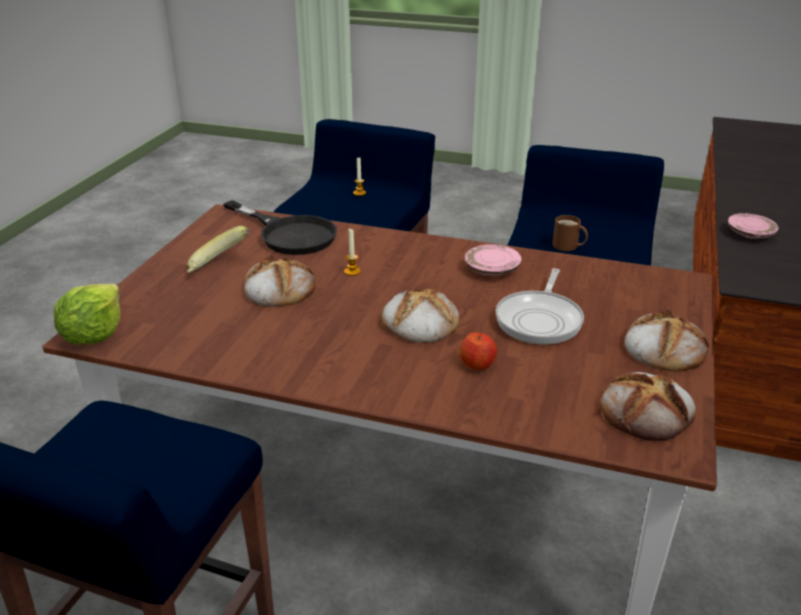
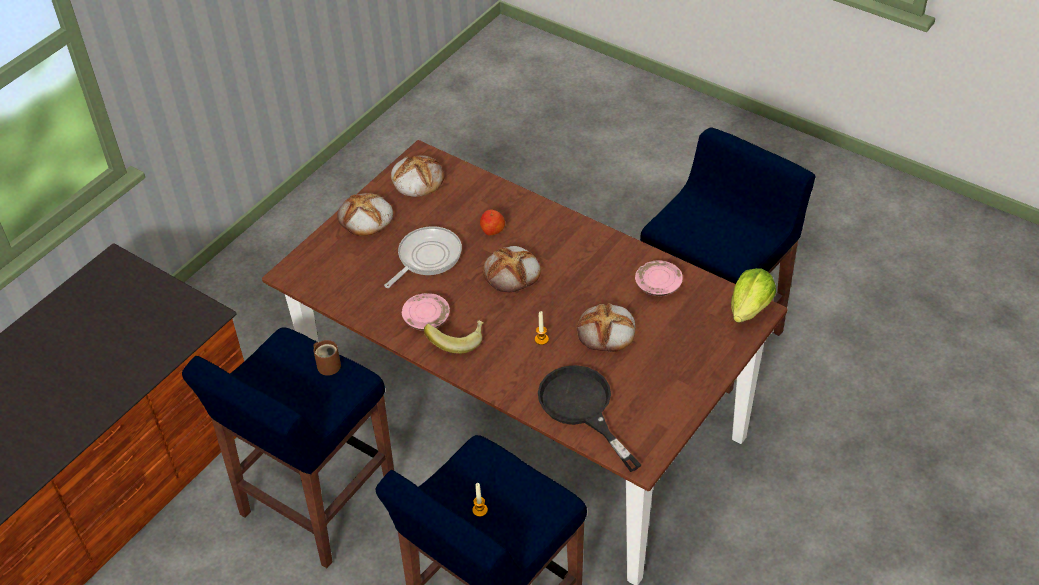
camera: 160 degrees left, 15 degrees up
(218, 267) = (654, 370): banana -> banana (457, 341)
(750, 233) = (125, 377): pink plate -> pink plate (658, 285)

